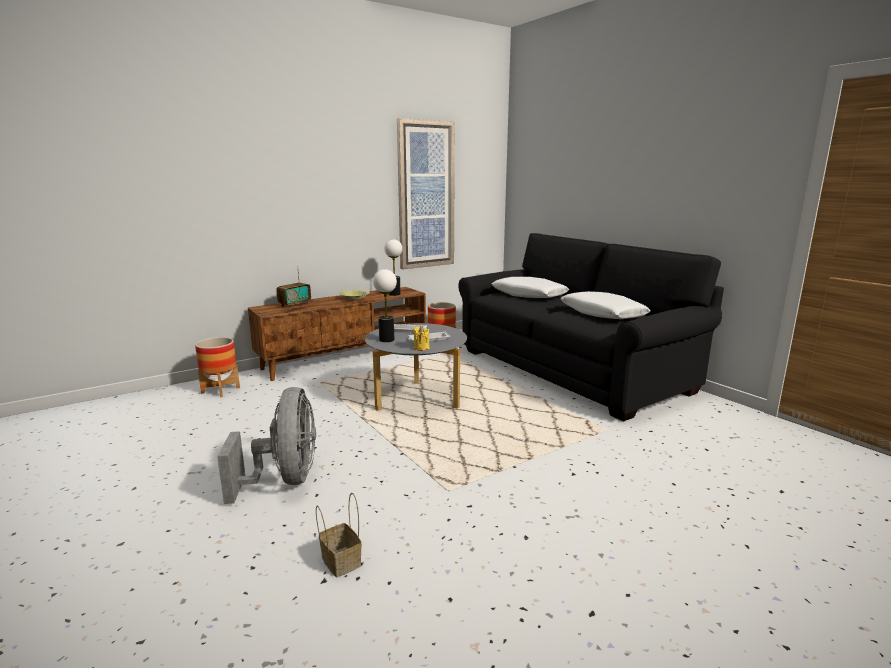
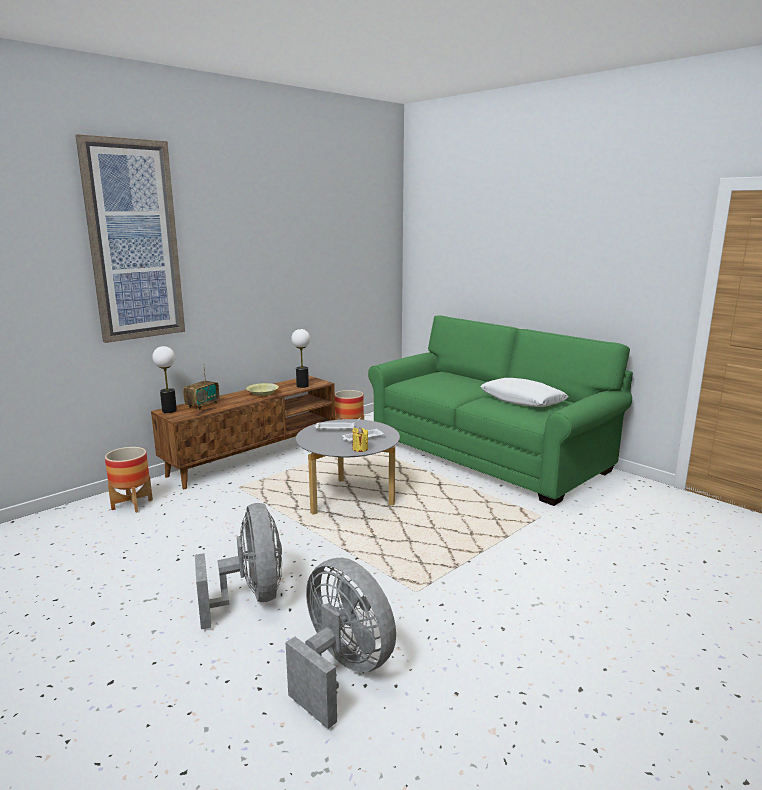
camera: 10 degrees left, 0 degrees up
(339, 561) = (341, 671): basket -> grey fan
(386, 340) = (320, 441): table lamp -> table lamp (169, 411)
(425, 195) = (326, 279): picture -> picture (133, 241)
(529, 295) = (442, 381): white pillow -> none
(570, 370) = (488, 455): black sofa -> green sofa

